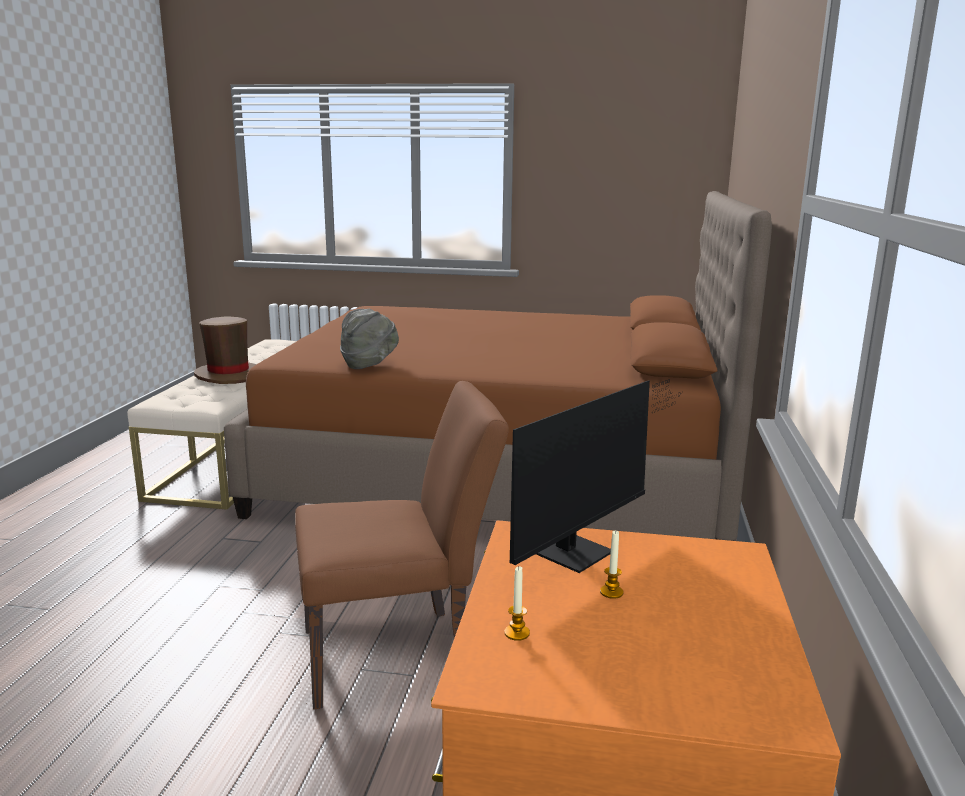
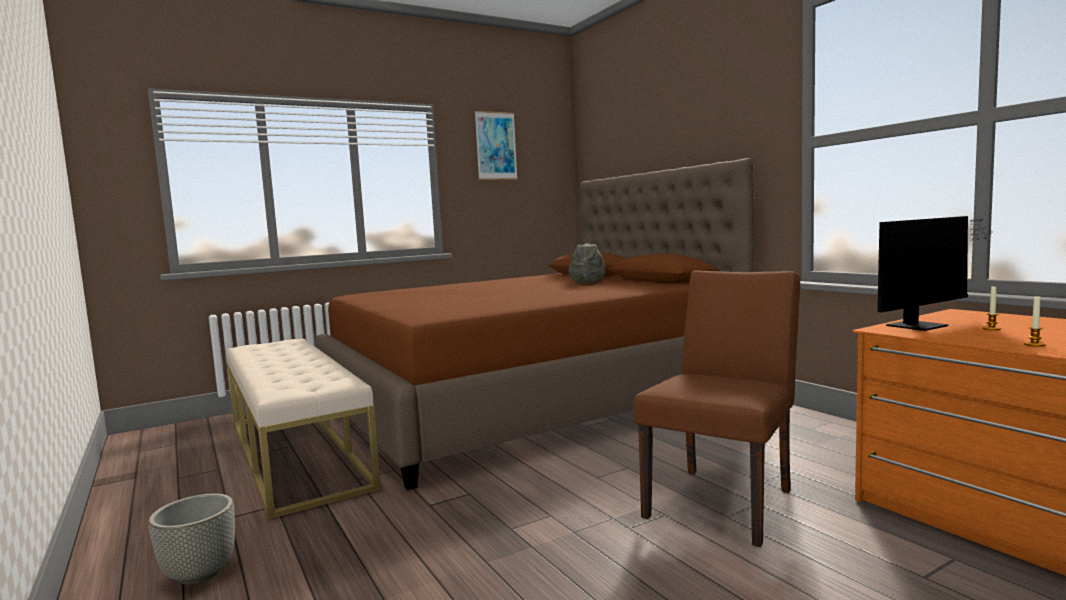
camera: 40 degrees left, 10 degrees down
(48, 523) = (199, 574): none -> grey planter
(229, 375) = (290, 366): brown hat -> none
(369, 365) = (505, 306): grey hat -> grey hat (587, 282)
(582, 549) = (923, 325): monitor -> monitor turned 60 degrees clockwise
(597, 135) = (496, 146): none -> picture

